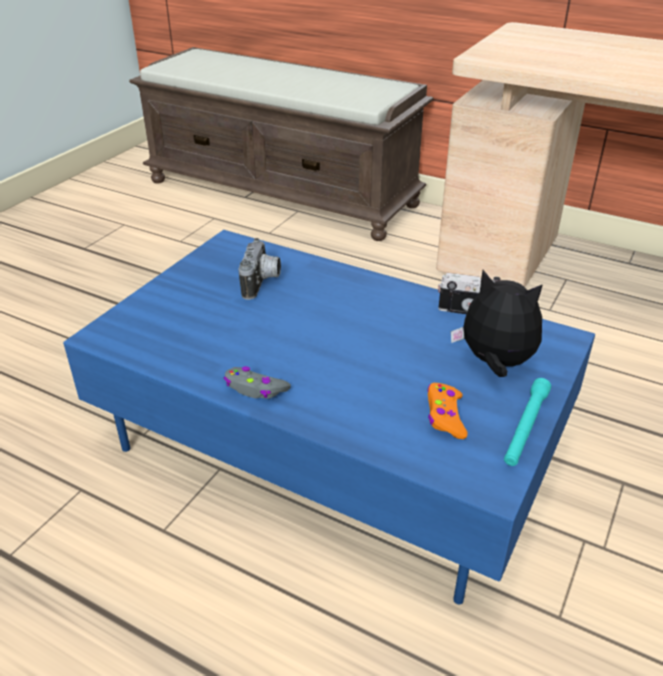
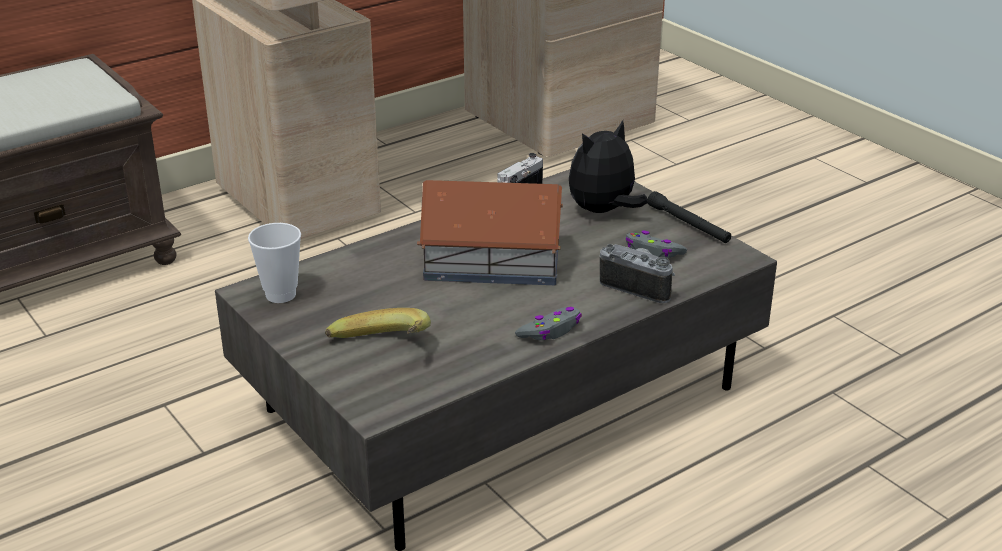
camera: 65 degrees left, 5 degrees down
(179, 314) = (381, 351): none -> banana
(231, 253) = (280, 295): none -> cup
(262, 283) = (368, 289): camera -> camera (638, 286)
(327, 443) = (501, 402): blue coffee table -> grey coffee table
(349, 327) = (494, 261): none -> toy house
(445, 416) = (653, 252): orange game controller -> grey game controller
(525, 427) = (688, 224): turquoise flashlight -> black flashlight

